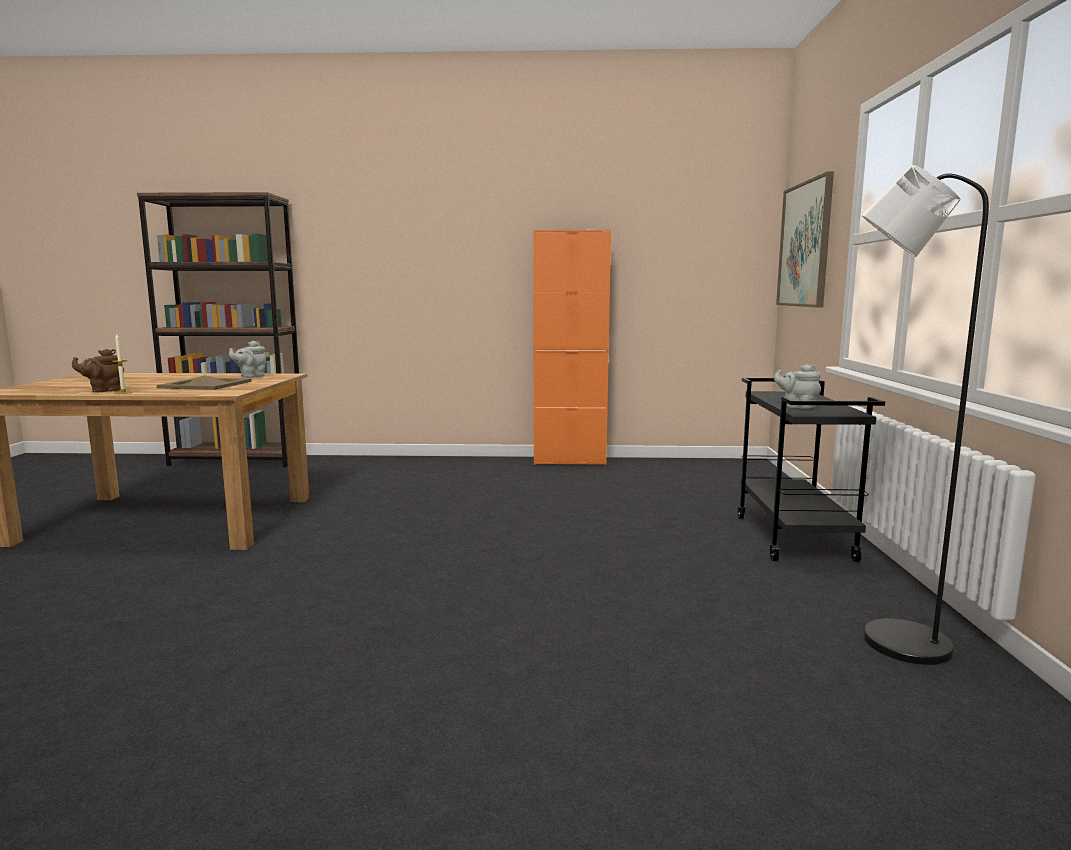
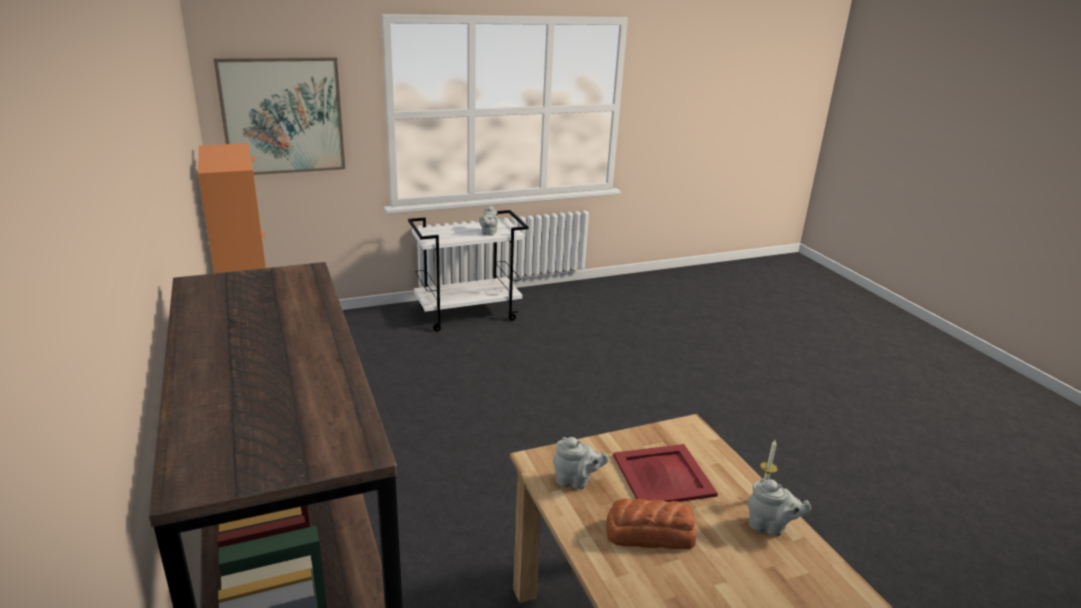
camera: 115 degrees left, 15 degrees up
(104, 390) = (770, 527): brown teapot -> grey teapot
(178, 379) = (649, 532): none -> bread
(205, 384) = (662, 476): beige tray -> red tray
(794, 538) = (468, 314): black cart -> white cart
(888, 640) = (587, 298): black floor lamp -> none

